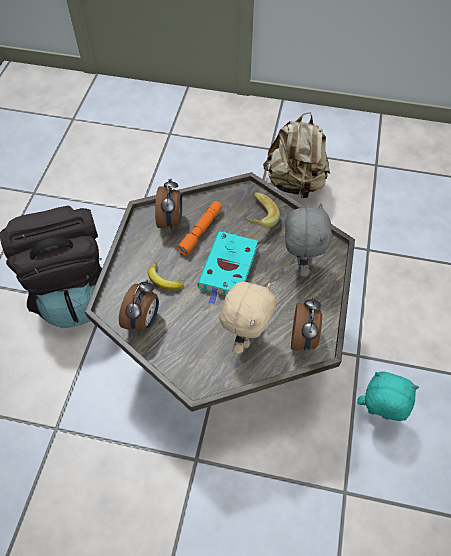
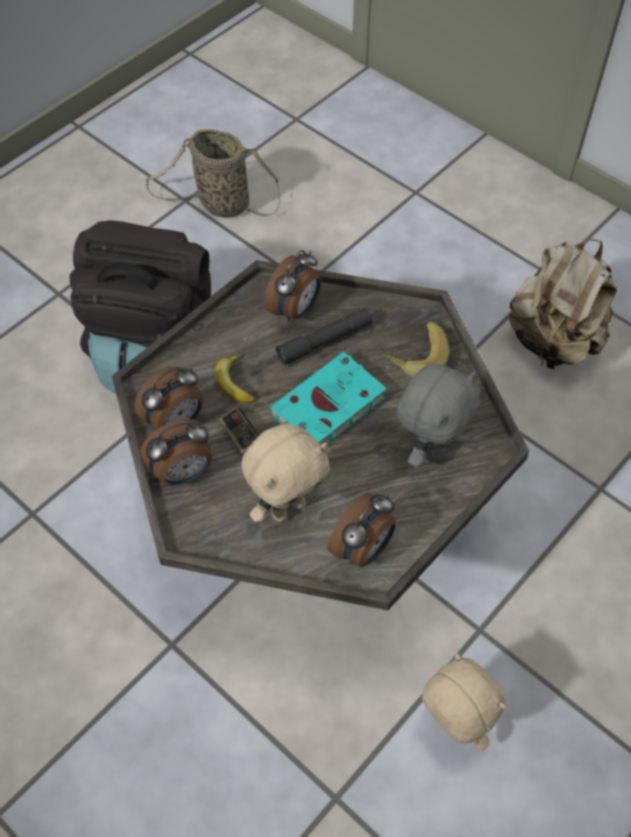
camera: 30 degrees right, 0 degrees up
(57, 186) = (220, 204): none -> basket
(169, 348) = (183, 473): none -> alarm clock
(189, 309) = (240, 436): none -> game controller
(200, 231) = (324, 341): orange flashlight -> grey flashlight
(377, 414) = (452, 724): turquoise plush toy -> beige plush toy

